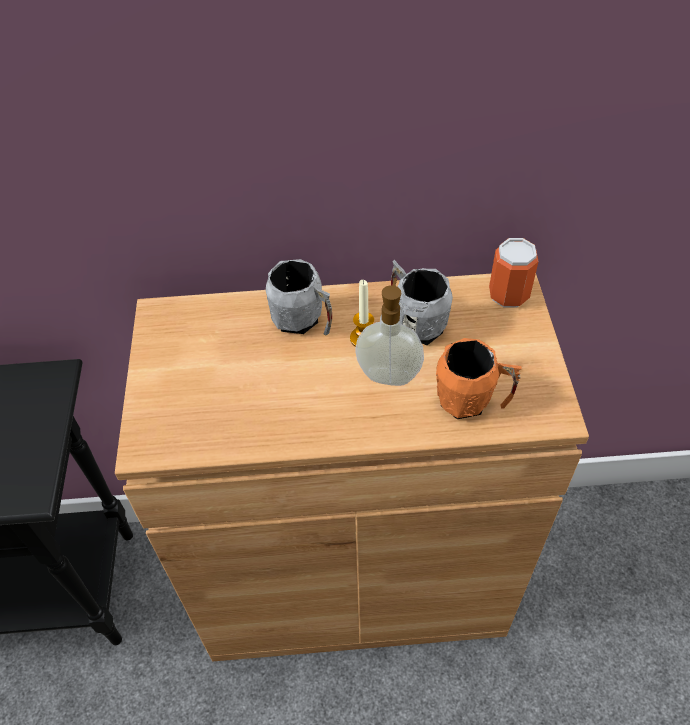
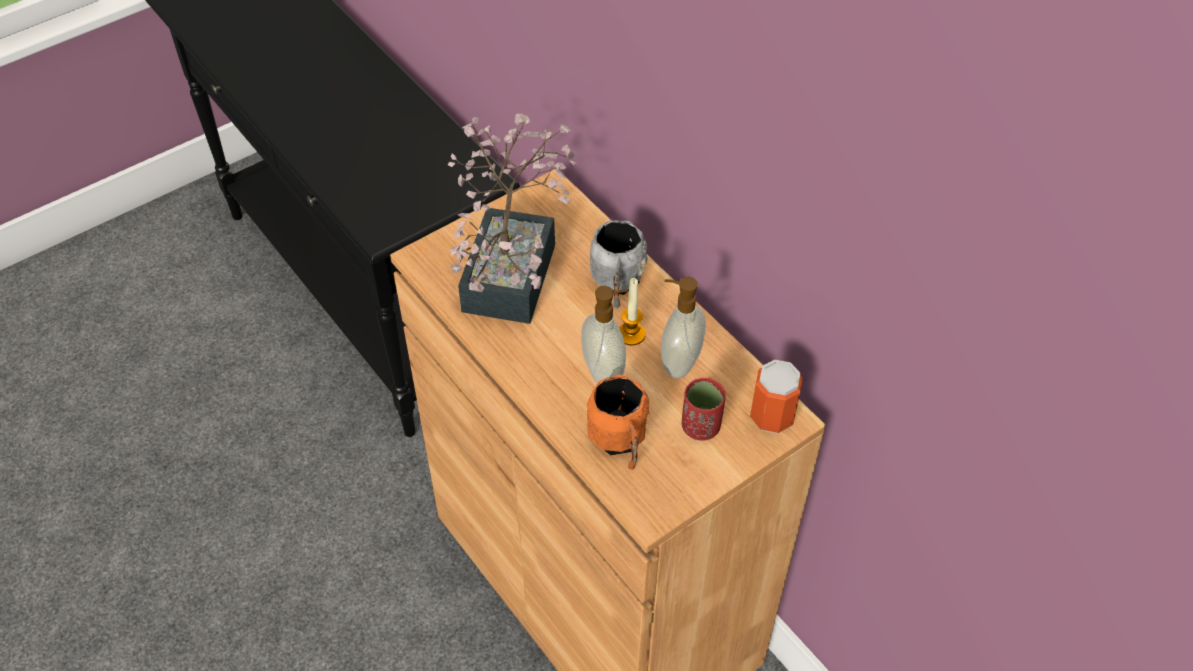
camera: 55 degrees right, 0 degrees up
(221, 381) = (514, 267): none -> potted plant
(415, 322) = (679, 362): grey mug -> soap dispenser
(490, 341) = (701, 427): none -> red cup

